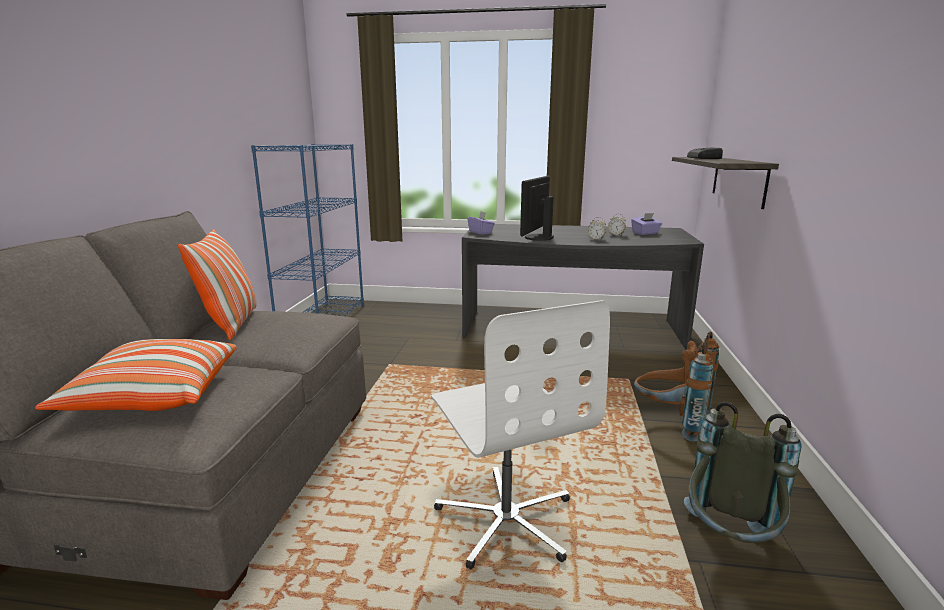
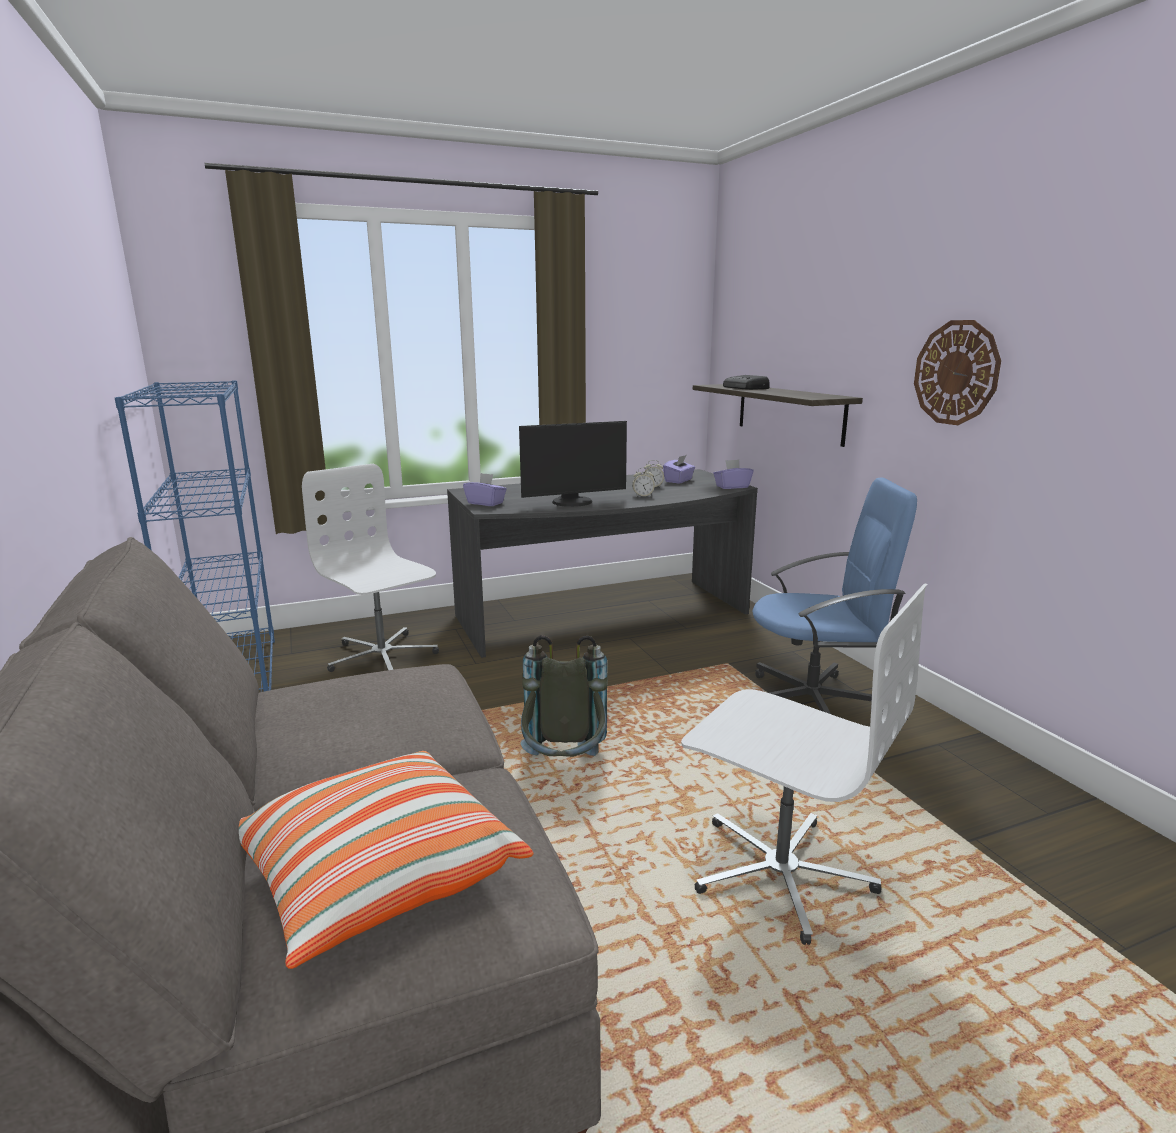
camera: 30 degrees left, 0 degrees up
(231, 324) = (291, 721): pillow -> none
(408, 325) = (381, 656): none -> white office chair
(537, 238) = (573, 502): monitor -> monitor turned 105 degrees counterclockwise
(670, 422) = (814, 703): brown backpack -> blue office chair
(682, 241) = (732, 487): none -> purple tissue box
(728, 544) = (978, 811): grey backpack -> grey backpack (564, 769)
(837, 134) = (956, 373): none -> wall clock

